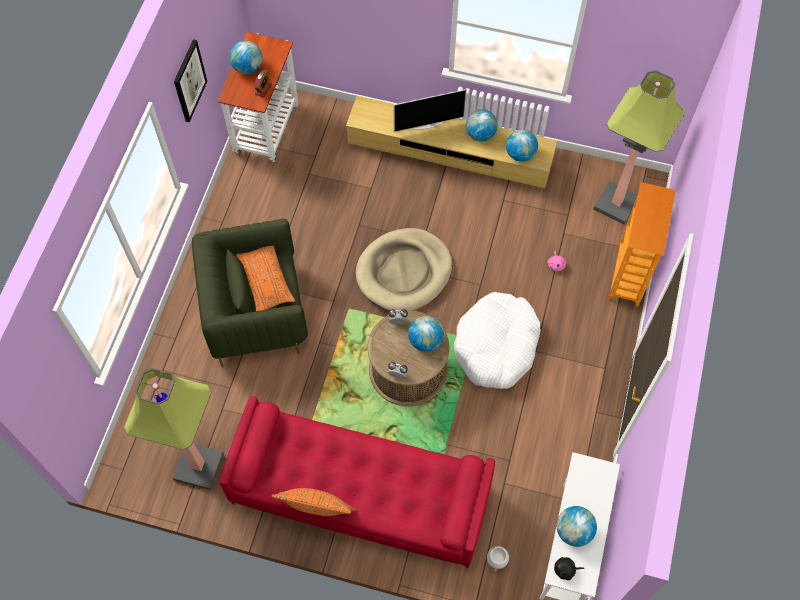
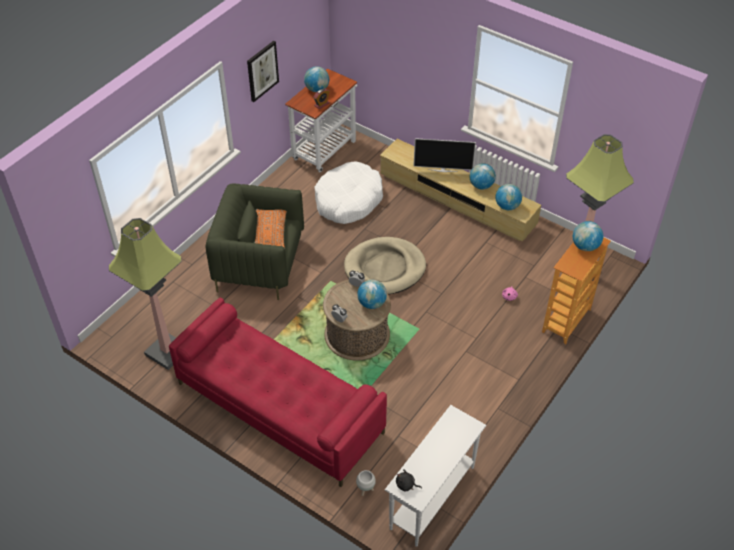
camera: 20 degrees right, 15 degrees down
(315, 507) = (233, 388): orange pillow -> none
(496, 346) = (435, 338): white dog bed -> white dog bed (348, 200)
(573, 531) = (425, 459): globe -> globe (585, 246)

